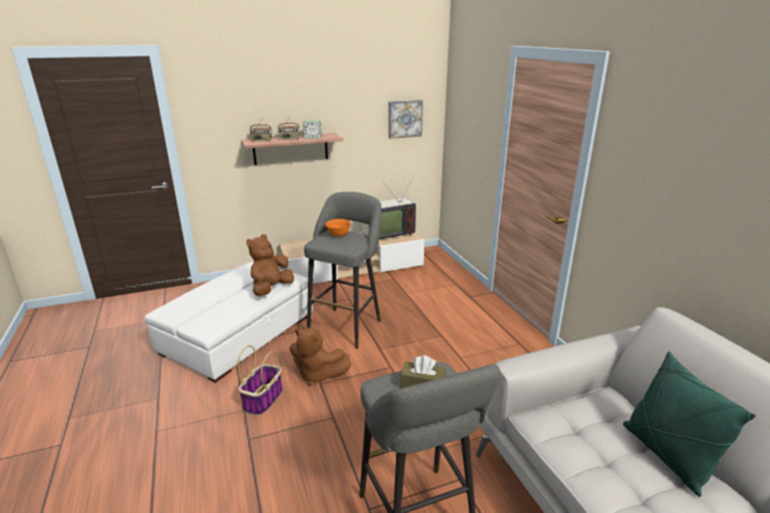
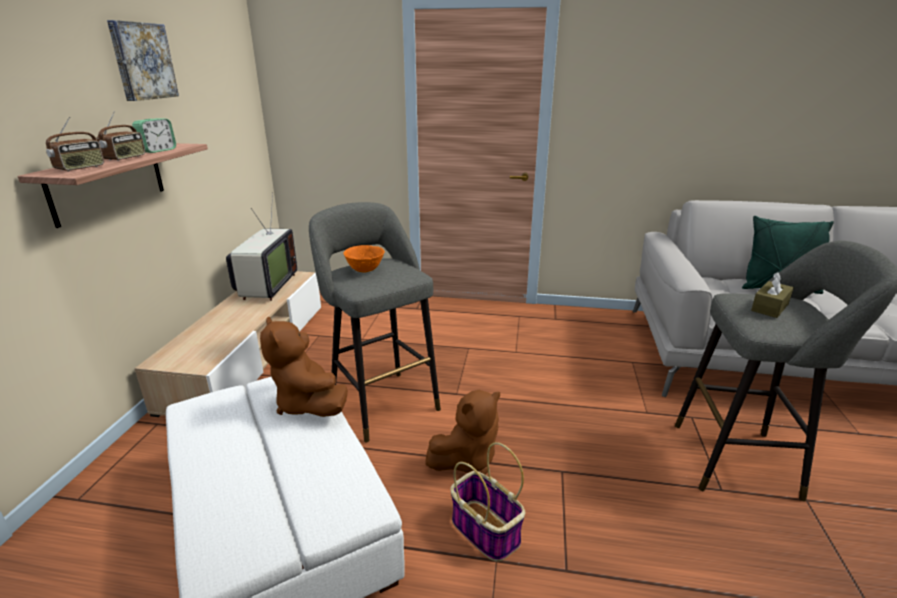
camera: 60 degrees left, 0 degrees up
(404, 118) = (230, 112): picture -> picture (142, 61)

